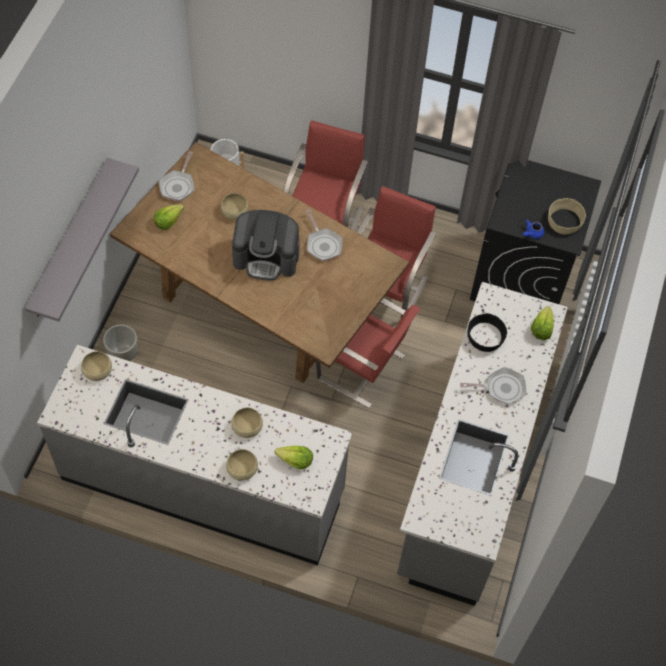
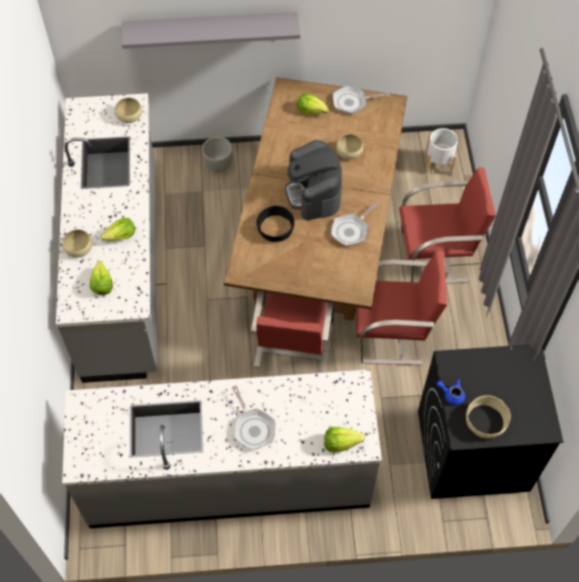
camera: 70 degrees right, 0 degrees up
(247, 426) = (121, 236): beige bowl -> lettuce
(485, 338) = (304, 394): black bowl -> black bowl (275, 229)

